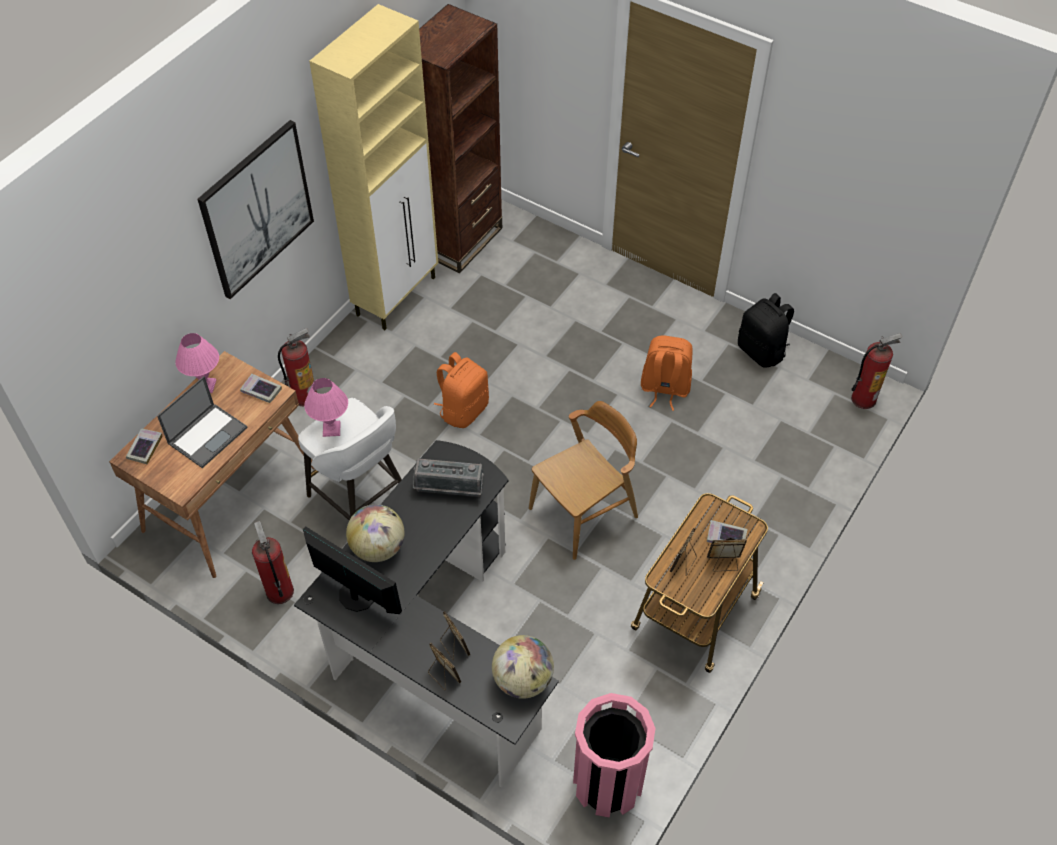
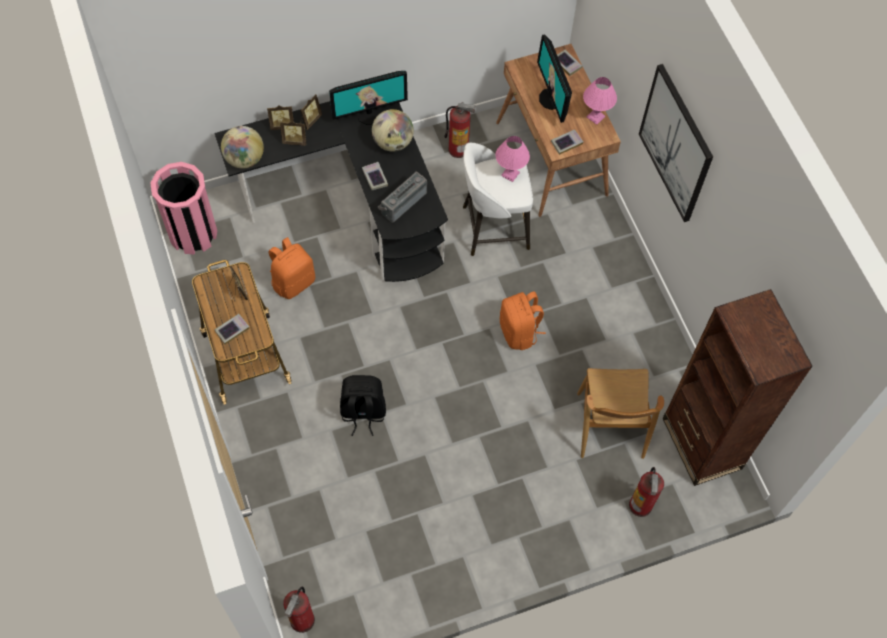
camera: 125 degrees right, 10 degrees up
(208, 435) = (551, 99): laptop -> monitor
(305, 396) = (609, 244): fire extinguisher -> fire extinguisher (641, 505)
(397, 295) = (669, 359): beige cabinet -> none
(439, 534) = (374, 177): none -> book
(584, 513) = (372, 347): brown chair -> brown chair (610, 425)
(664, 388) = (431, 479): orange backpack -> orange backpack (293, 281)
(724, 564) = (216, 313): picture frame -> picture frame (310, 120)
(762, 351) = (407, 583): black backpack -> black backpack (362, 413)

